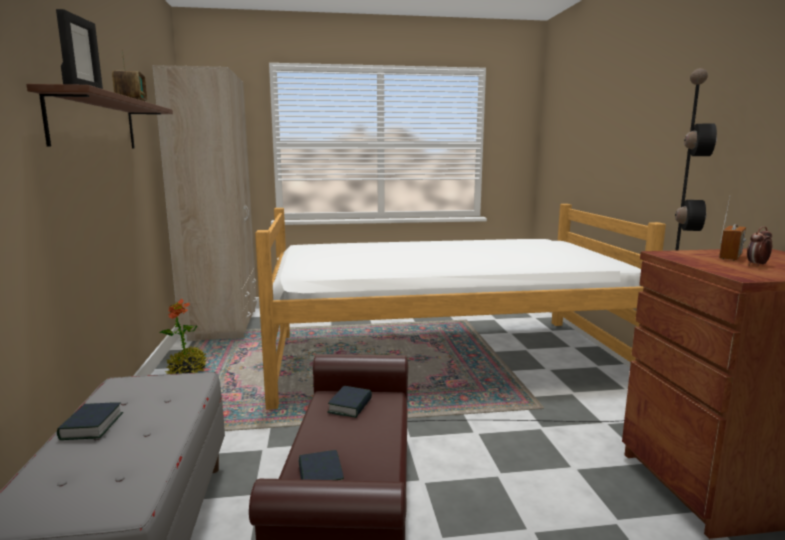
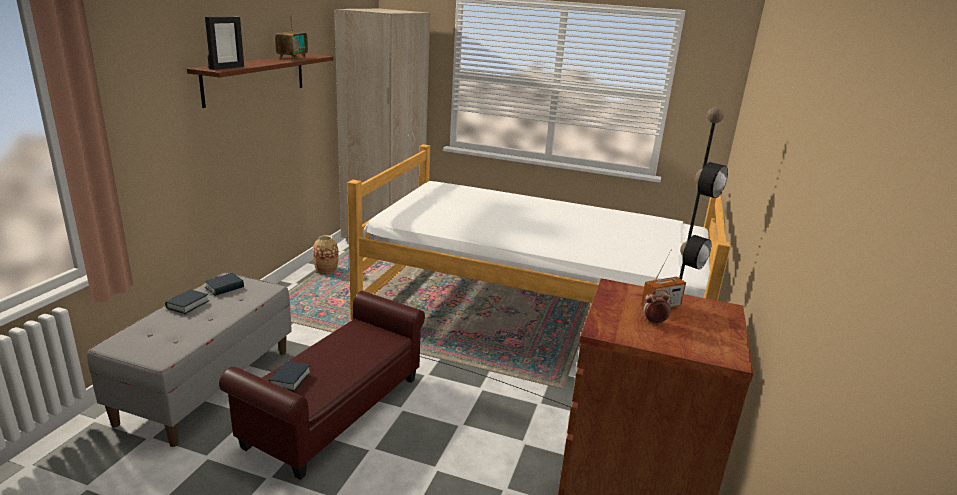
camera: 25 degrees right, 10 degrees up
(187, 371) = (326, 271): potted plant -> vase
(350, 406) = (361, 337): book -> book (224, 287)

